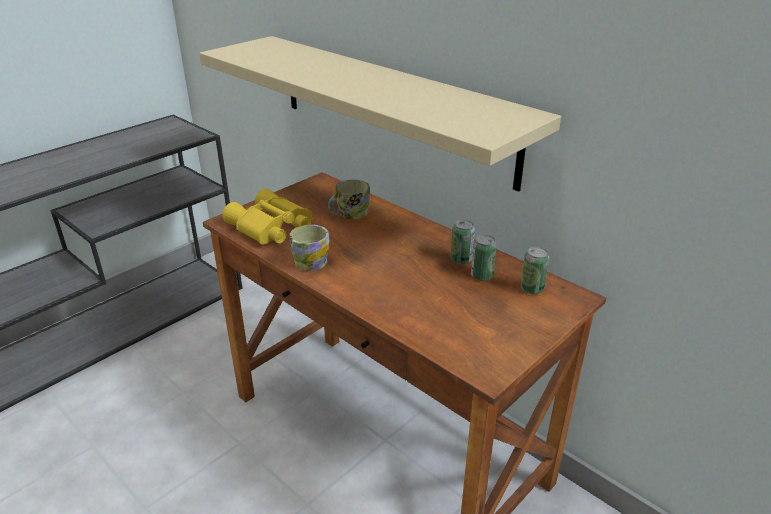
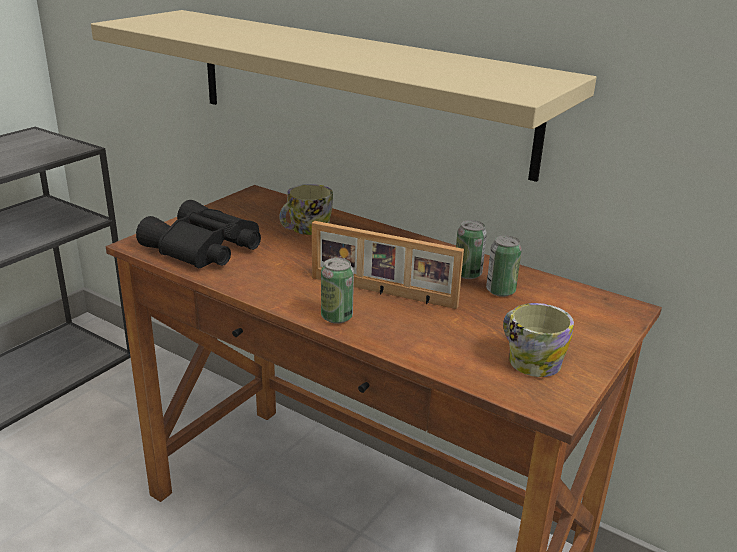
camera: 10 degrees left, 5 degrees down
(270, 228) = (203, 249): yellow binoculars -> black binoculars
(309, 260) = (268, 284): mug -> mug (528, 359)
(391, 272) = (382, 292): none -> picture frame
(532, 289) = (568, 302): can -> can (336, 317)

